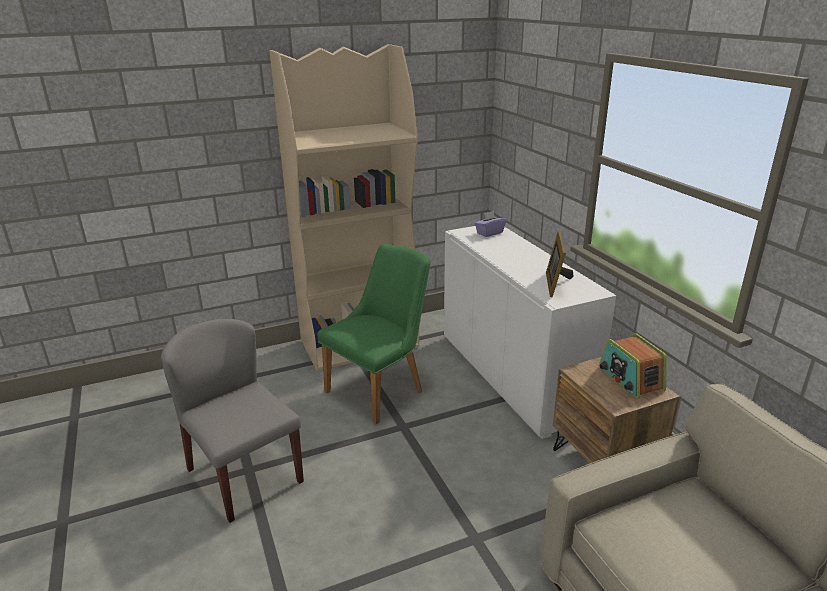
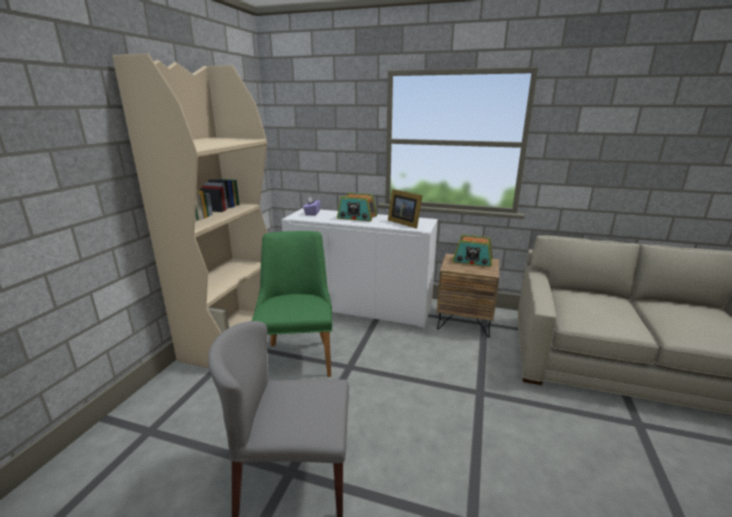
camera: 50 degrees left, 5 degrees down
(522, 256) = (357, 217): none -> radio

